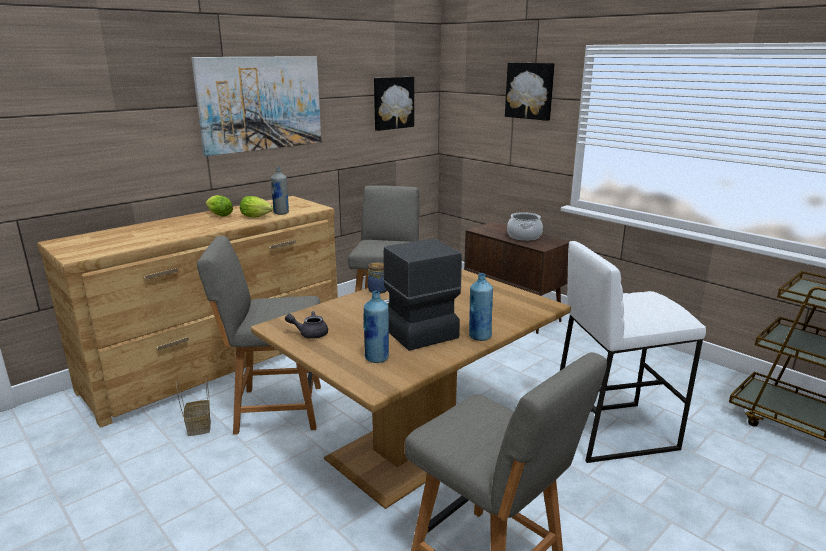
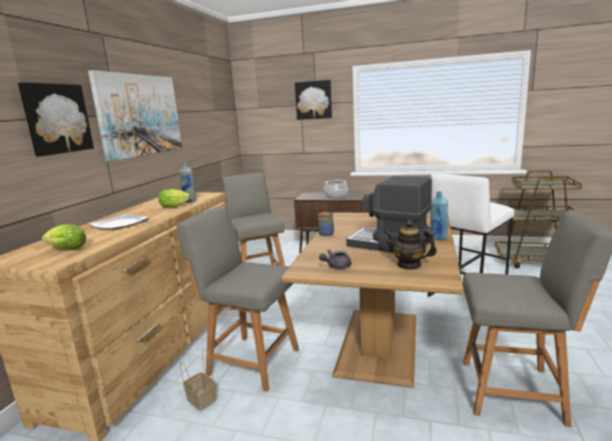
camera: 30 degrees left, 5 degrees down
(181, 227) = (119, 224): none -> plate
(218, 215) = (136, 212): lettuce -> lettuce (65, 249)
(275, 409) = (251, 361): grey chair -> grey chair turned 60 degrees clockwise
(377, 358) = (409, 265): blue bottle -> teapot
(392, 103) = (215, 117): picture -> picture (56, 119)

